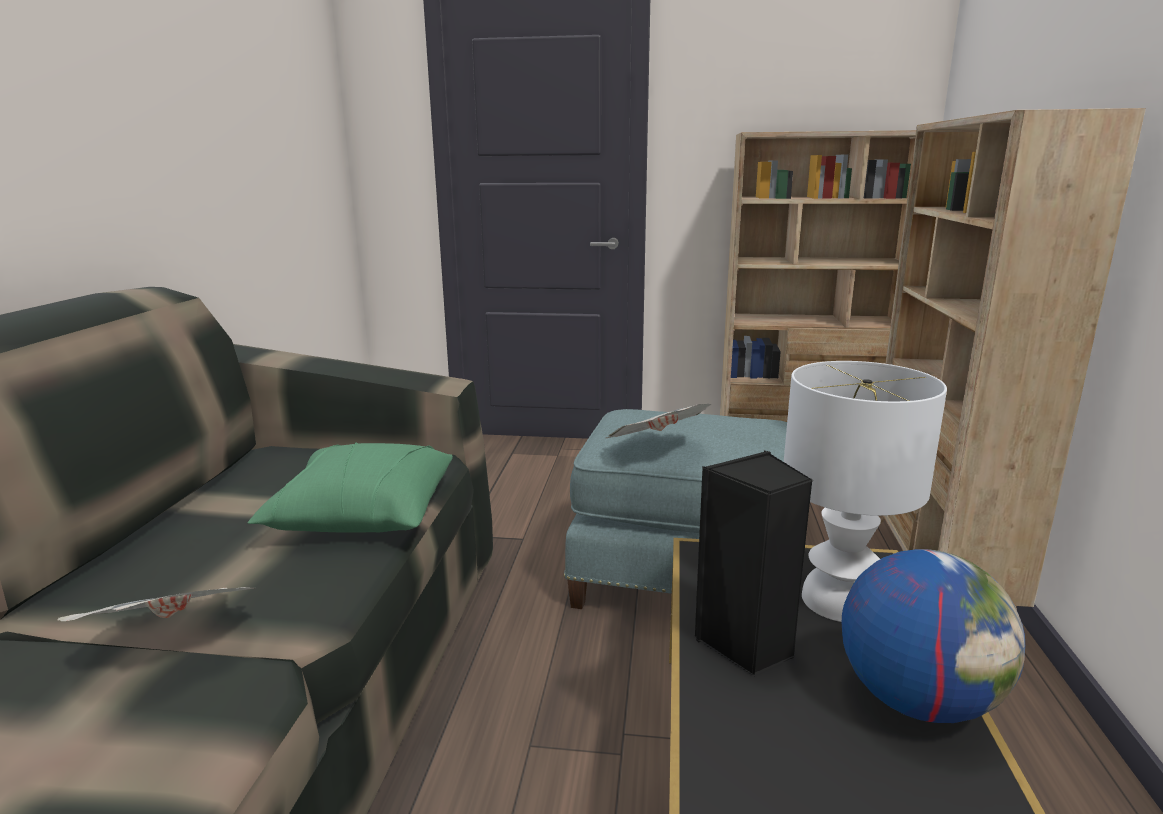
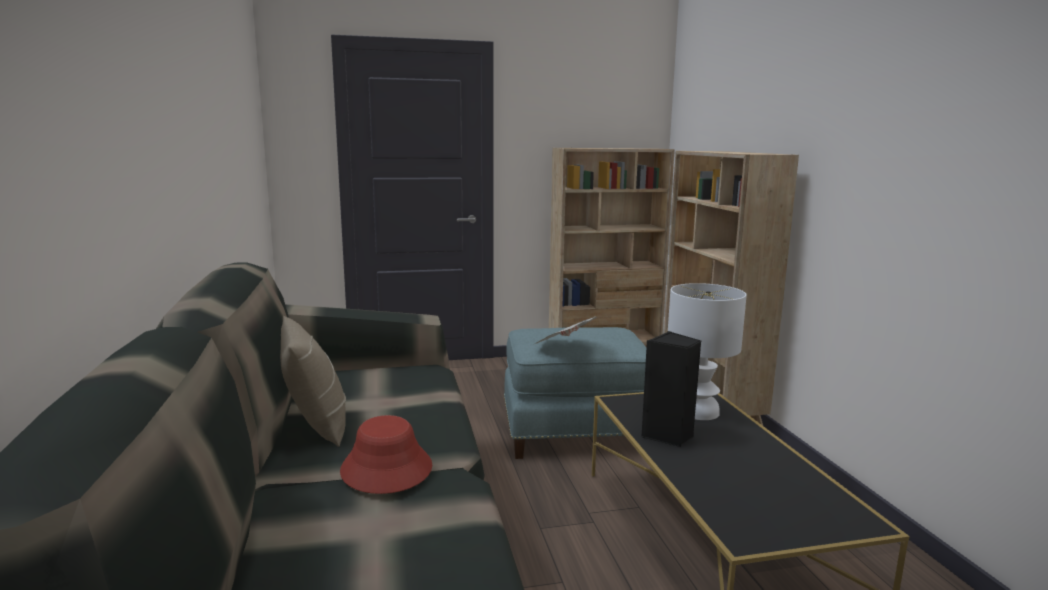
camera: 20 degrees left, 5 degrees down
(177, 639) = (386, 469): newspaper -> red hat
(192, 535) = (316, 425): none -> beige pillow
(363, 514) = (418, 401): green pillow -> none
(917, 700) = (755, 444): globe -> none

